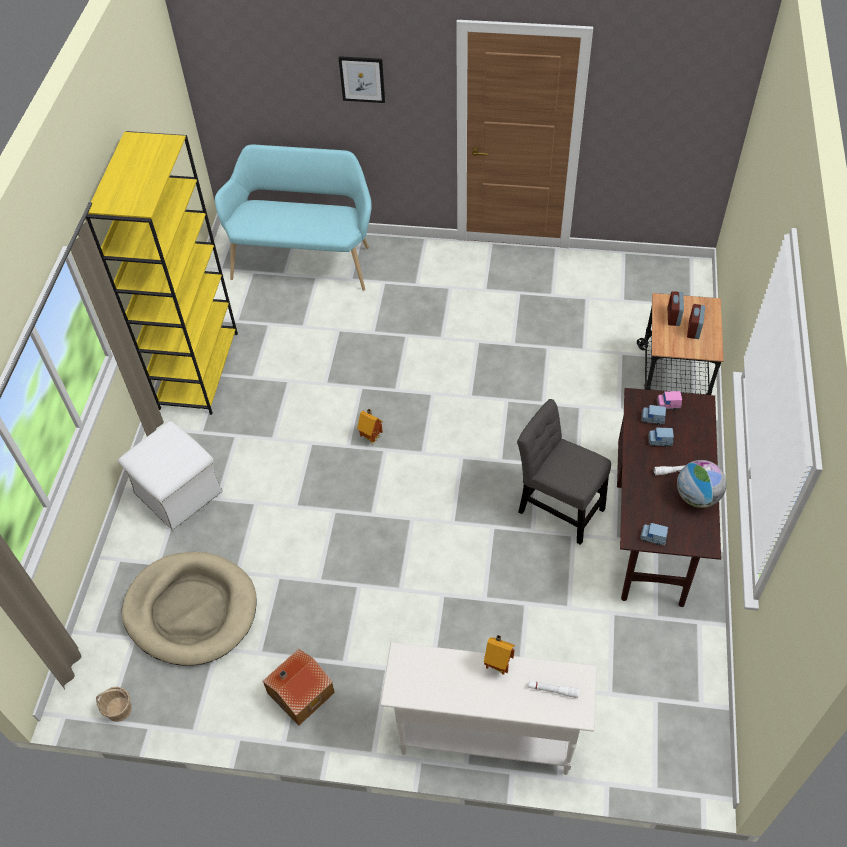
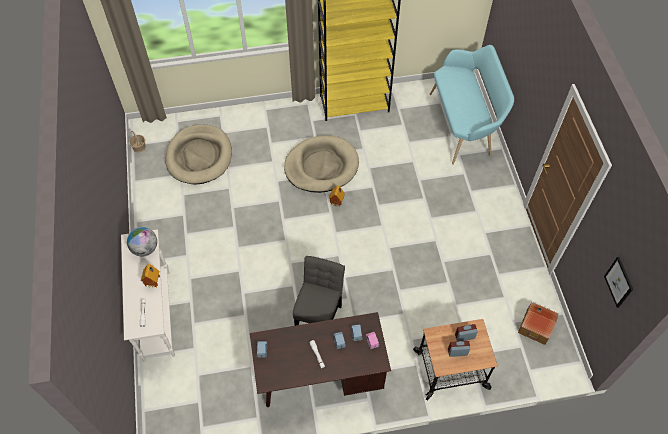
camera: 70 degrees right, 5 degrees up
(178, 492) = (269, 124): white ottoman -> none
(295, 440) = (321, 166): none -> beige dog bed
(299, 693) = (164, 219): toy house -> toy house (535, 326)
(362, 79) = (535, 67): picture -> picture (619, 282)
(697, 496) = (300, 371): globe -> globe (145, 248)

